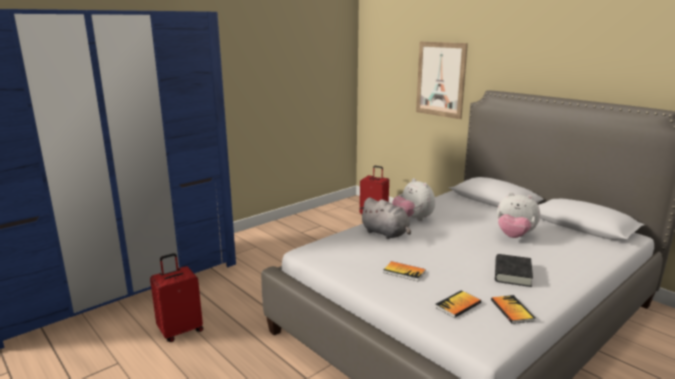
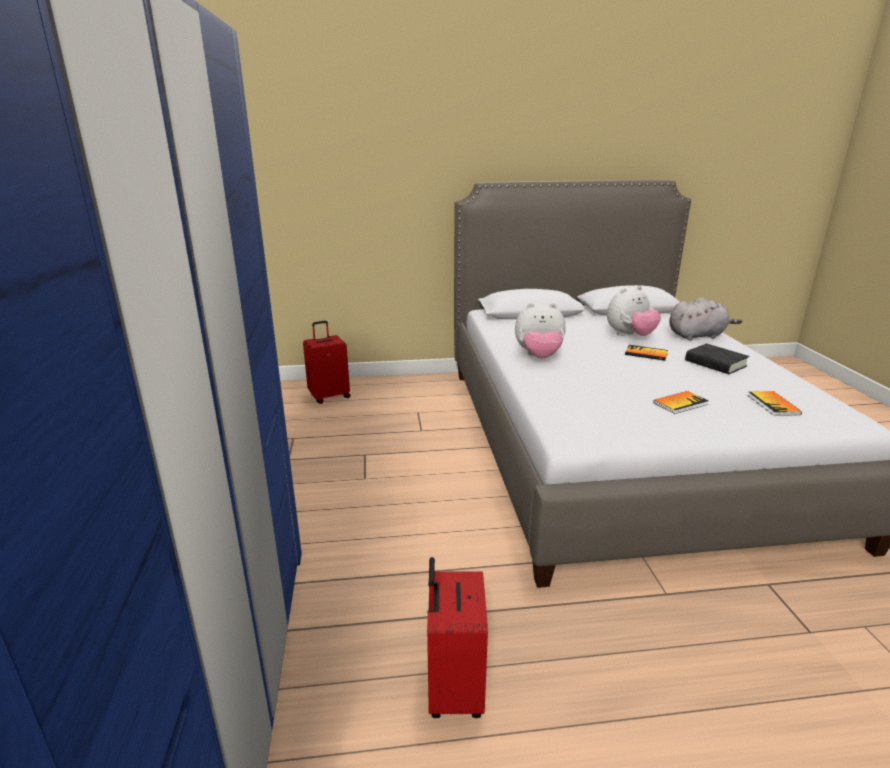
camera: 55 degrees left, 5 degrees up
(386, 233) = (566, 380): grey plush toy -> grey plush toy (698, 336)
(440, 79) = (390, 176): picture -> none
(512, 310) = (790, 388): book -> book (646, 354)

